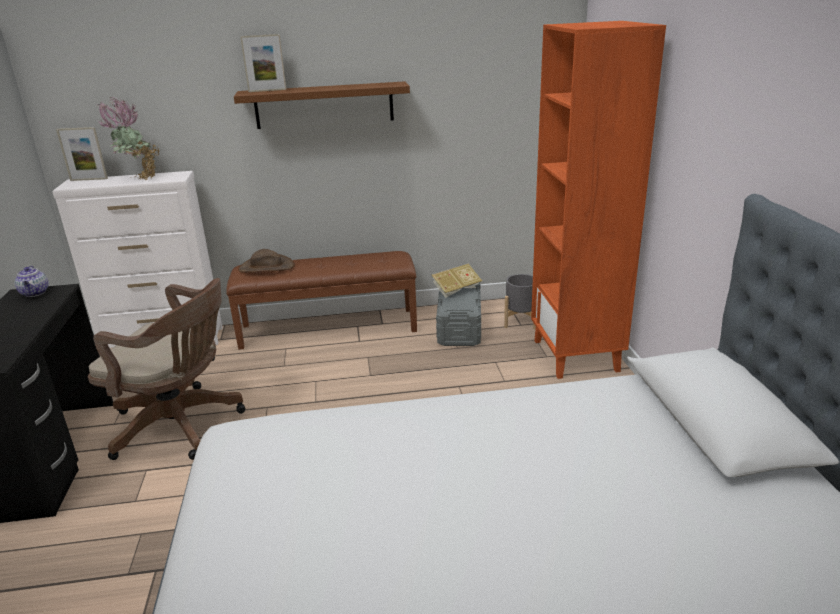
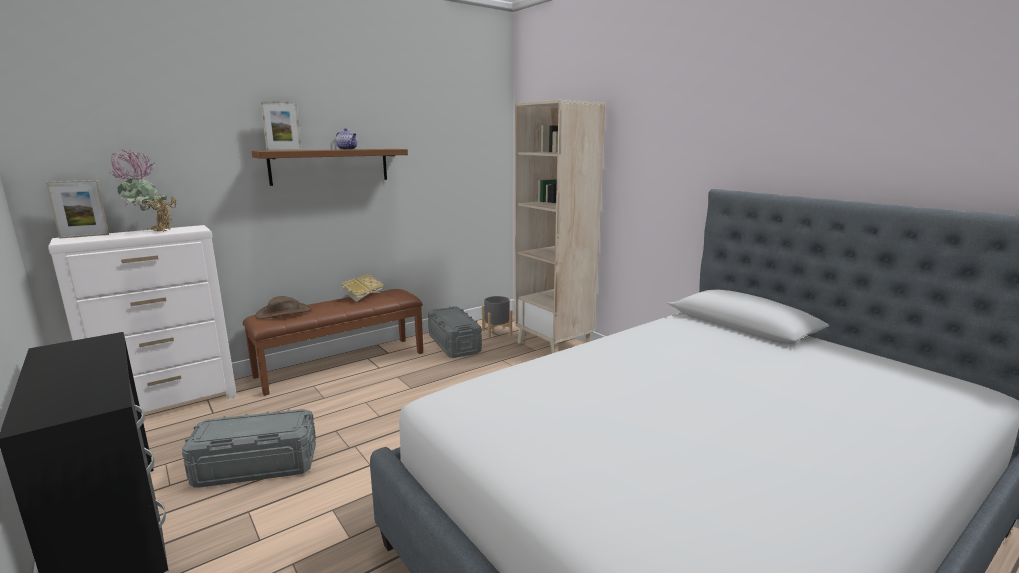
camera: 30 degrees left, 10 degrees down
(35, 293) = (73, 345): teapot -> teapot (347, 149)
(182, 426) = (257, 466): brown office chair -> grey storage box
(456, 290) = (448, 314): book -> book (363, 296)
(576, 356) = (554, 346): orange bookcase -> beige bookcase

